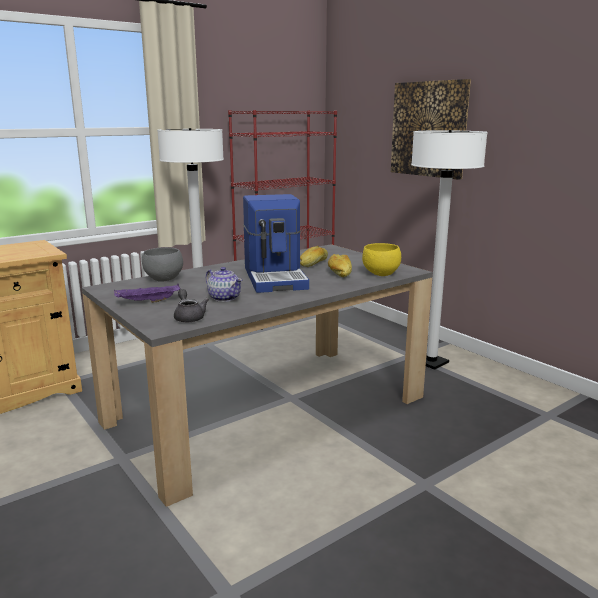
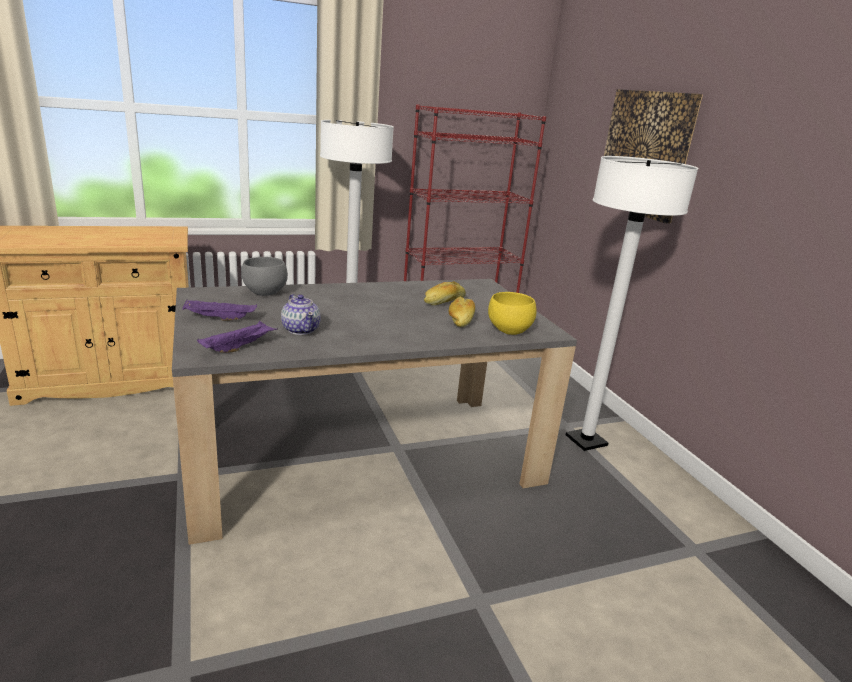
camera: 15 degrees right, 5 degrees up
(189, 317) = (239, 347): grey teapot -> purple tray
(276, 278) = (383, 313): coffee machine -> none

